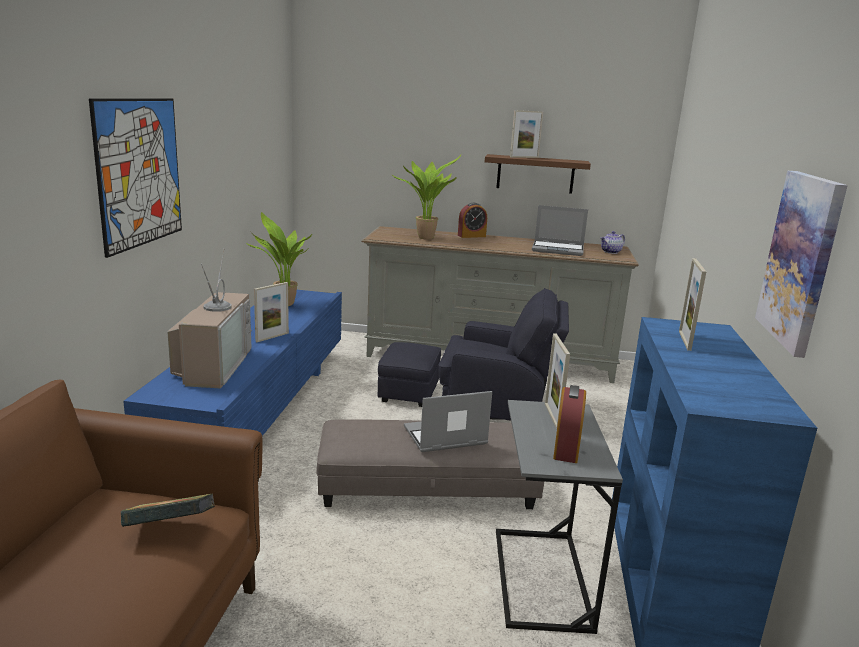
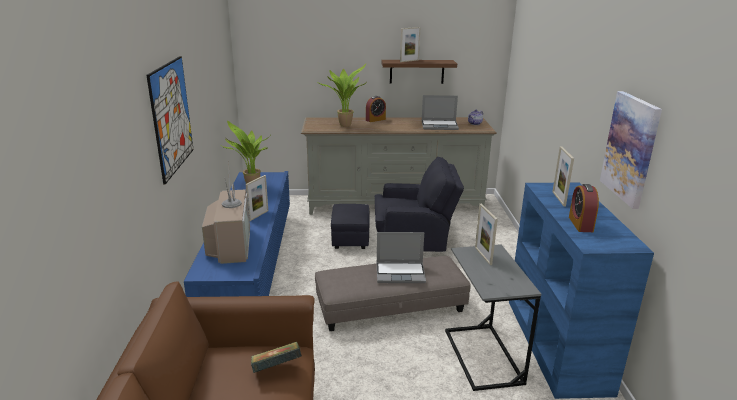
camera: 10 degrees left, 5 degrees up
(444, 437) = (401, 273): laptop -> laptop turned 150 degrees counterclockwise
(566, 448) = (501, 277): alarm clock -> alarm clock (580, 224)

